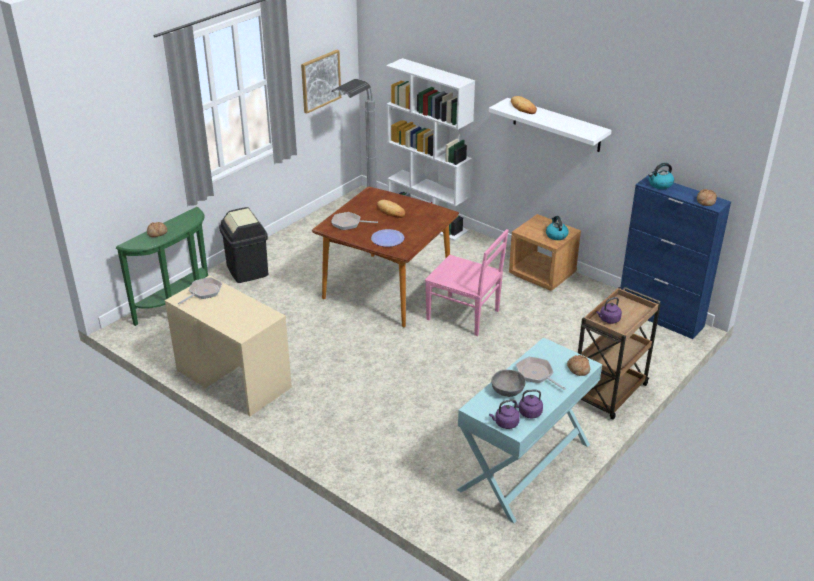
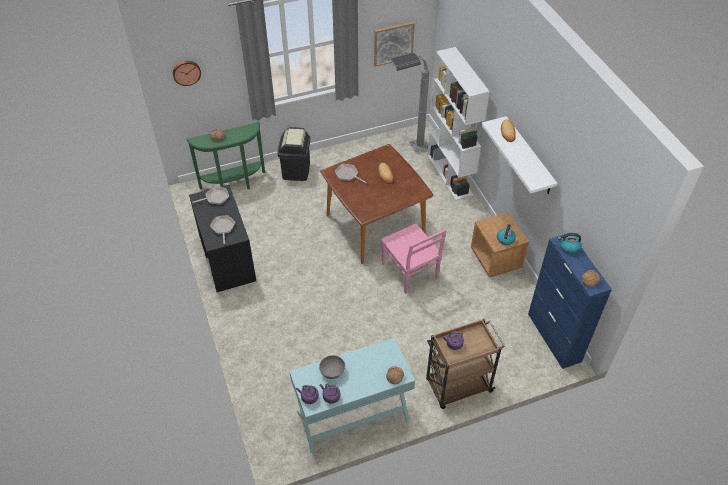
camera: 30 degrees right, 15 degrees up
(105, 147) = (186, 72): none -> wall clock
(233, 379) = (227, 258): beige desk -> black desk
(387, 239) = (363, 200): plate -> none
(536, 374) = (362, 367): frying pan -> frying pan (223, 228)

